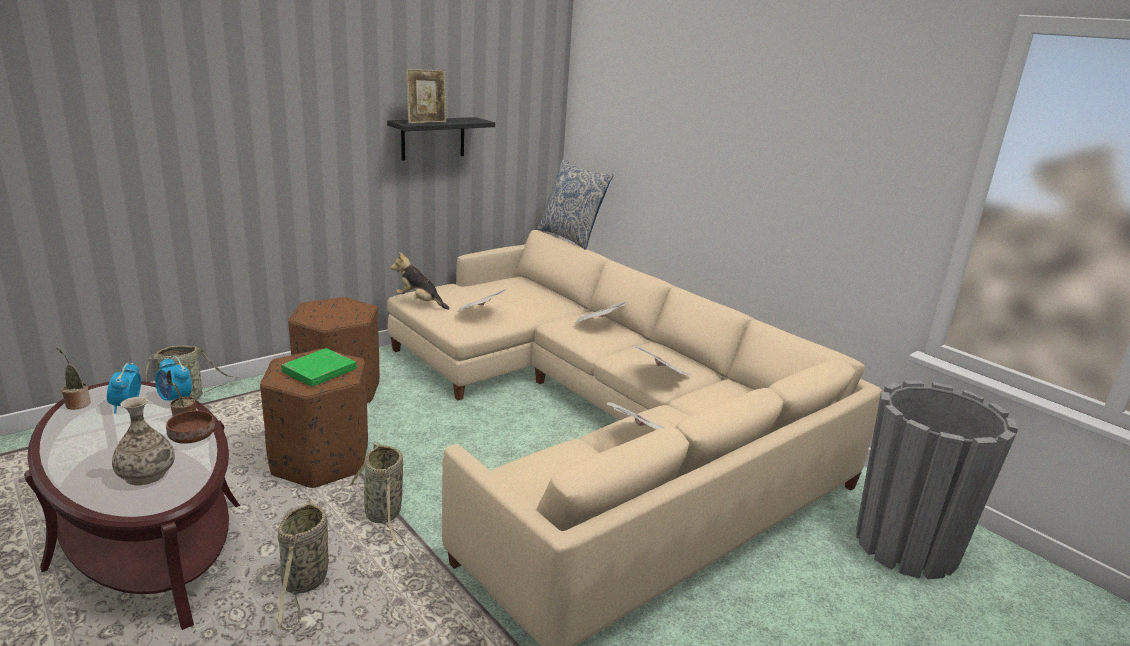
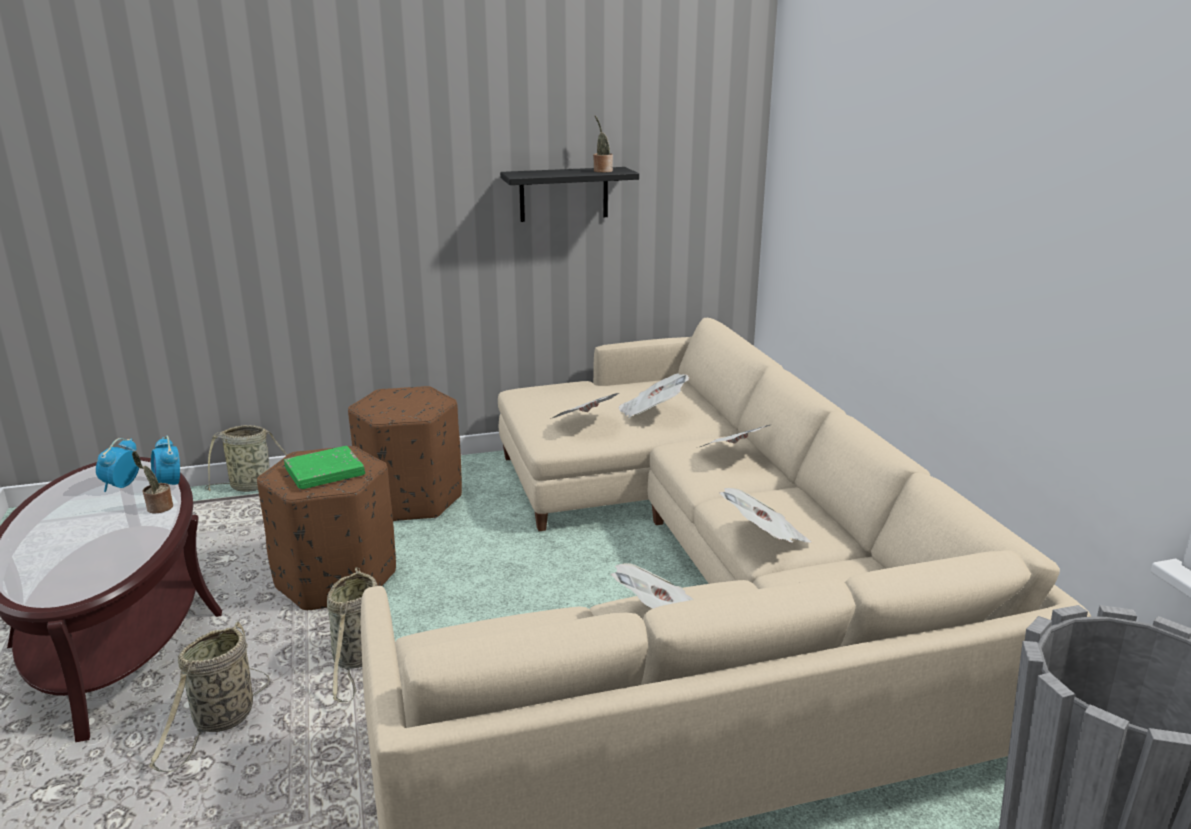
camera: 25 degrees right, 0 degrees up
(77, 403) = (82, 476): potted plant -> potted plant (602, 171)
(146, 474) = (76, 562): vase -> none
(192, 437) = (149, 529): brown bowl -> none
(420, 302) = (526, 401): plush toy -> none
(427, 122) = (544, 174): picture frame -> none
(522, 302) = (651, 412): none -> newspaper
(571, 237) = (746, 331): pillow -> none

